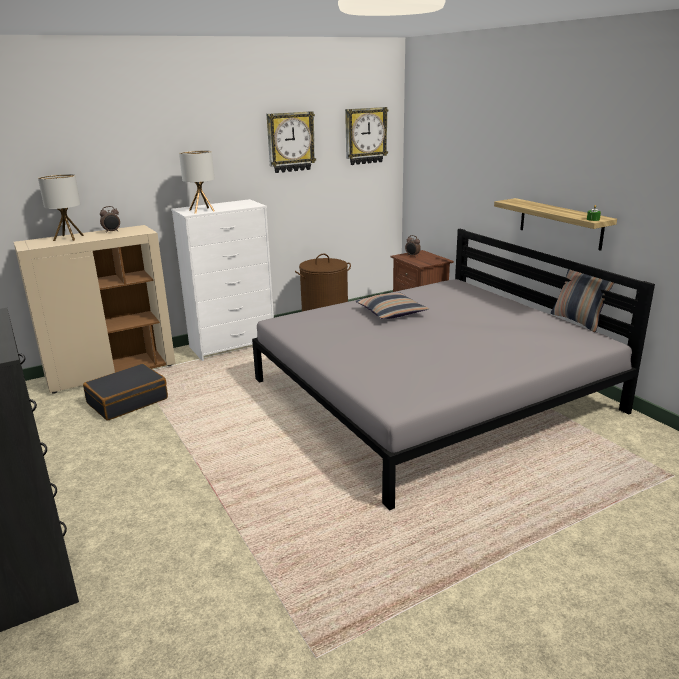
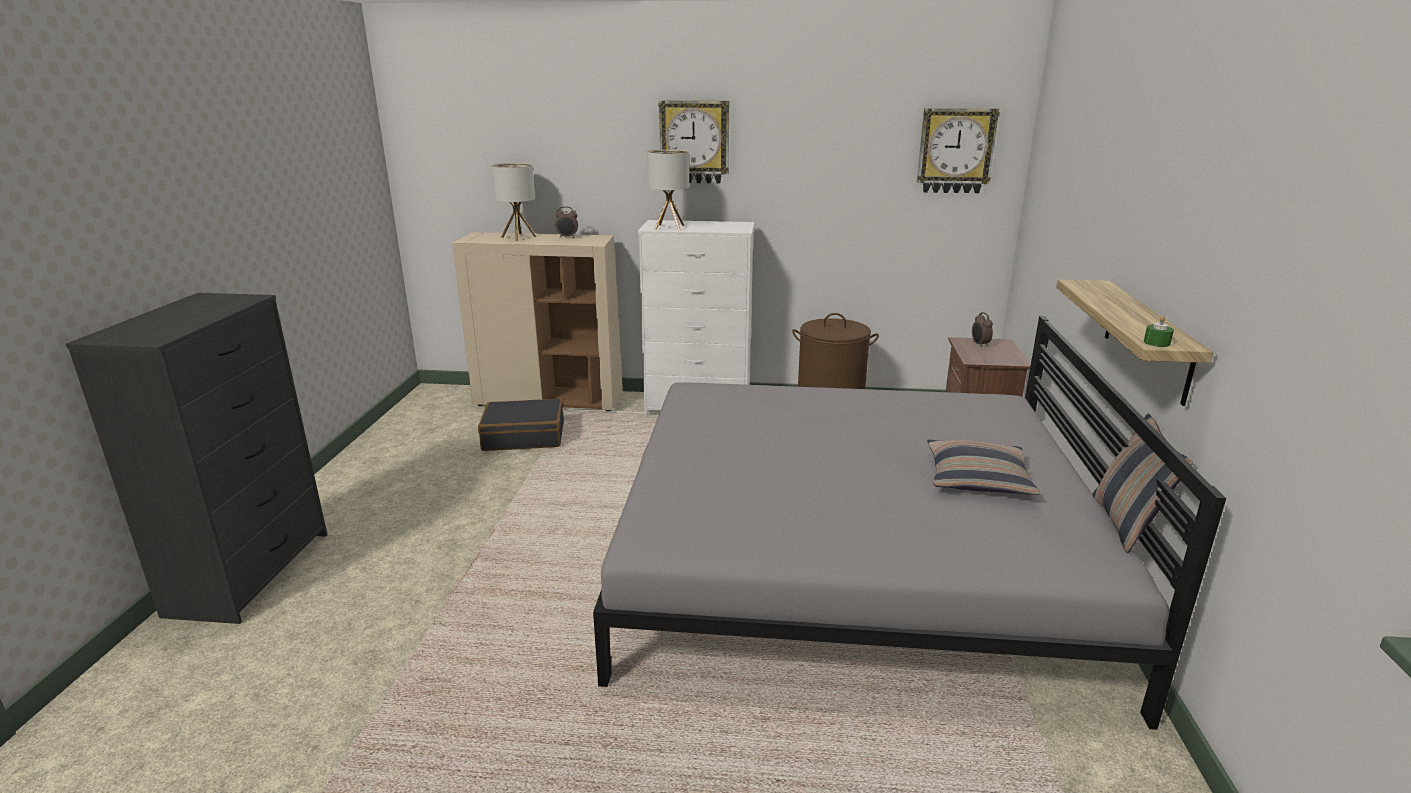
camera: 35 degrees right, 0 degrees up
(290, 142) = (827, 150): wall clock -> wall clock (694, 142)
(391, 313) = (841, 418): pillow -> pillow (977, 479)

